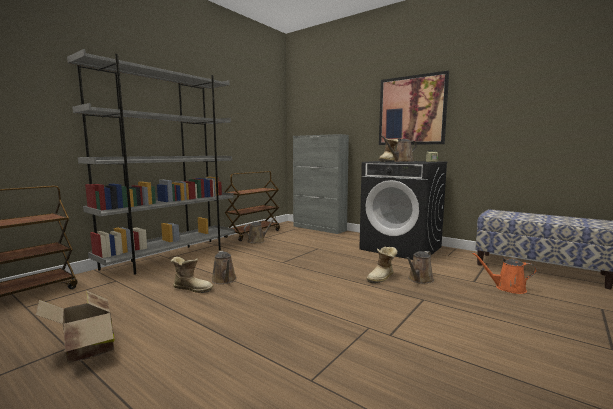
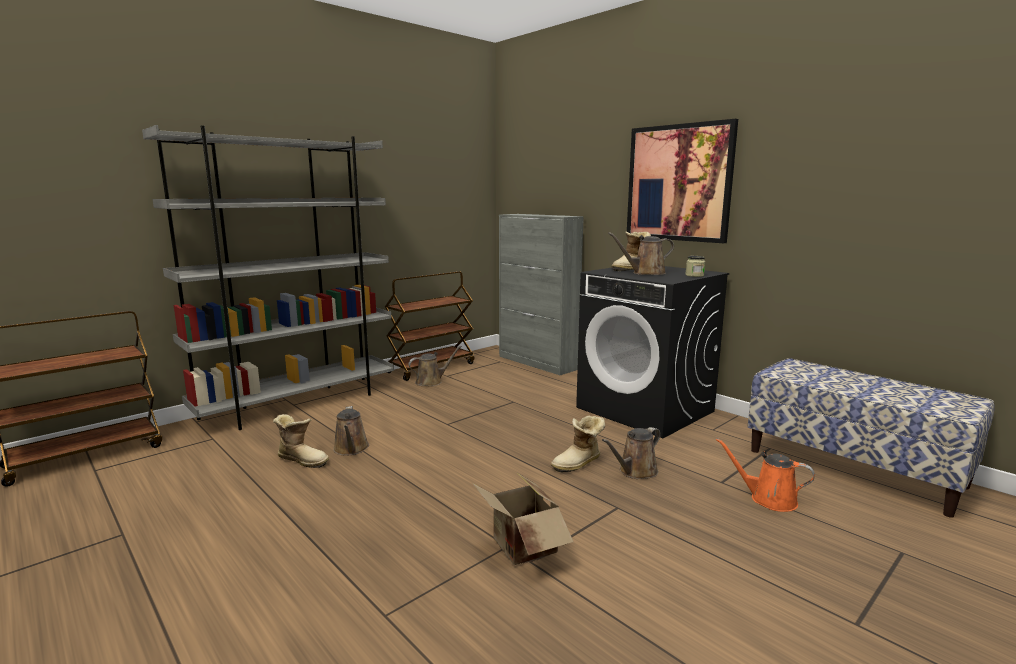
camera: 10 degrees right, 5 degrees up
(85, 351) = (140, 541): cardboard box -> cardboard box (520, 549)

